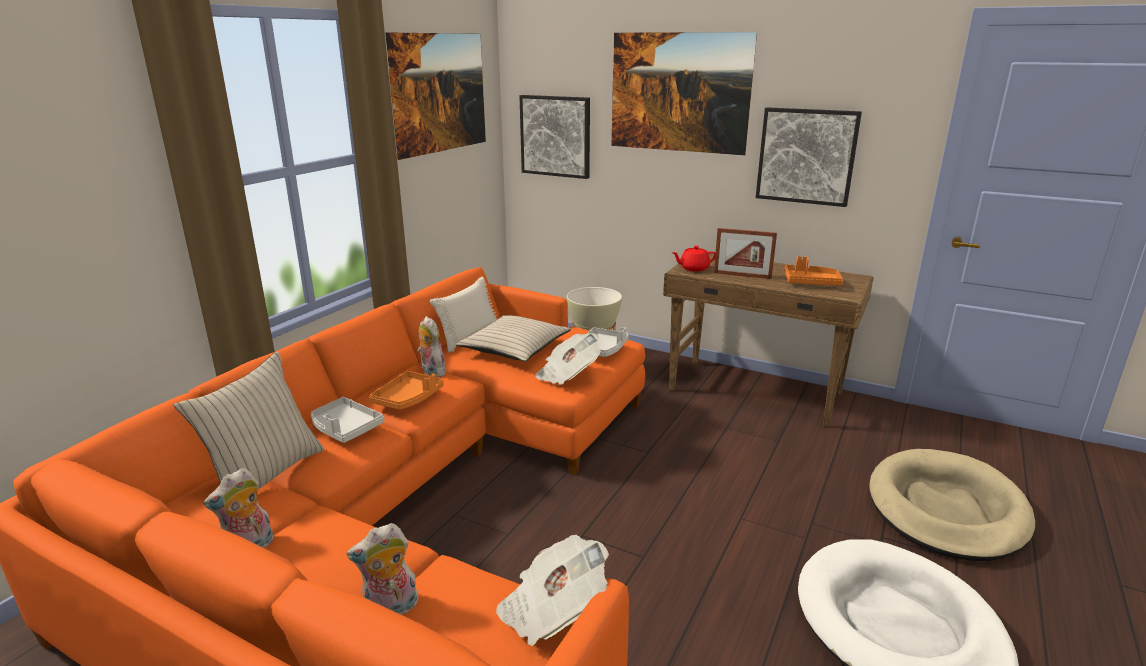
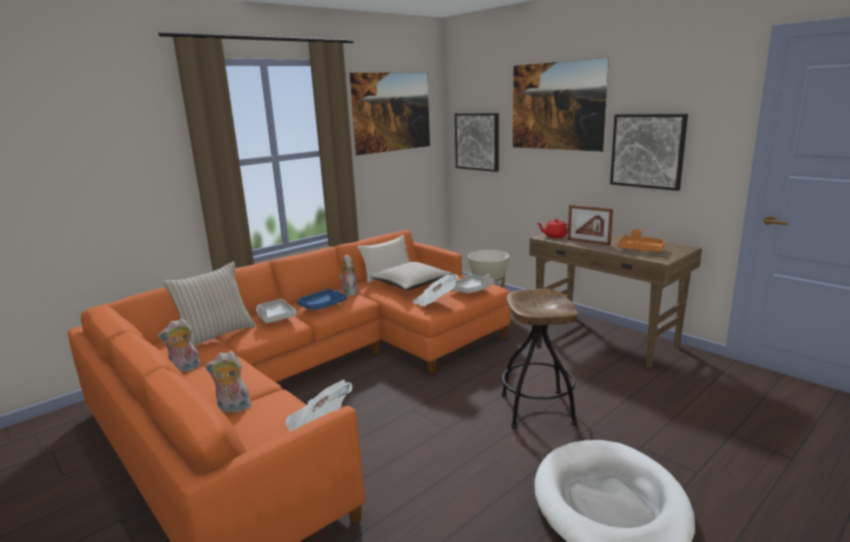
camera: 20 degrees right, 5 degrees down
(408, 399) = (323, 305): orange tray -> blue tray
(737, 505) = (537, 408): none -> brown stool
(946, 509) = (714, 438): beige dog bed -> none

